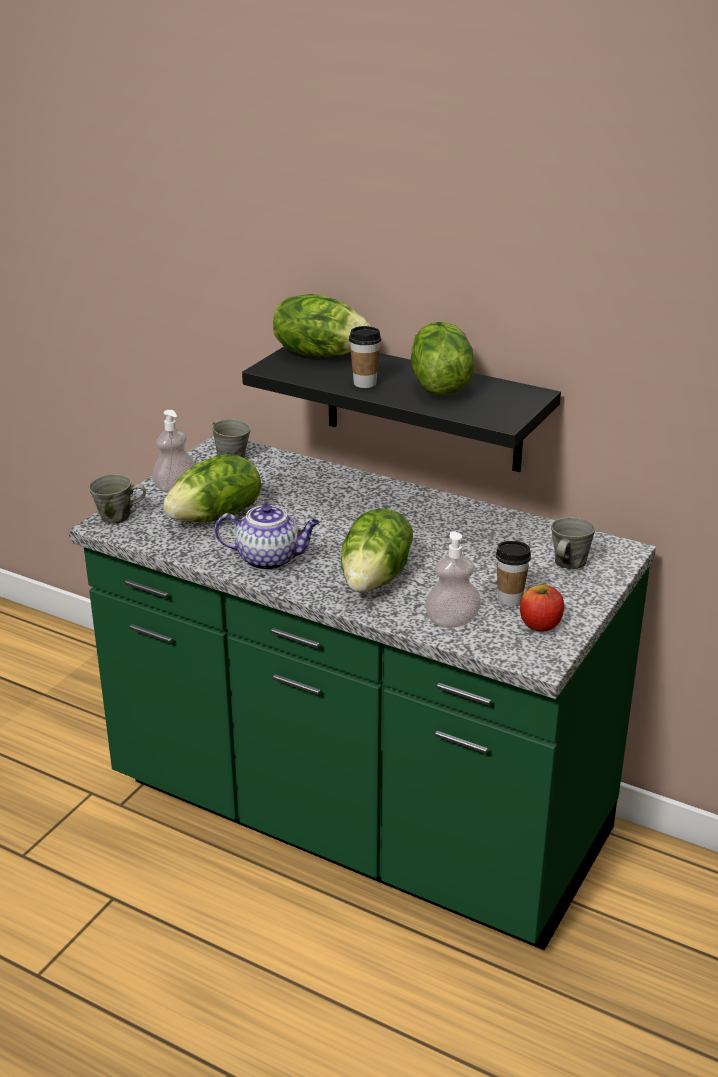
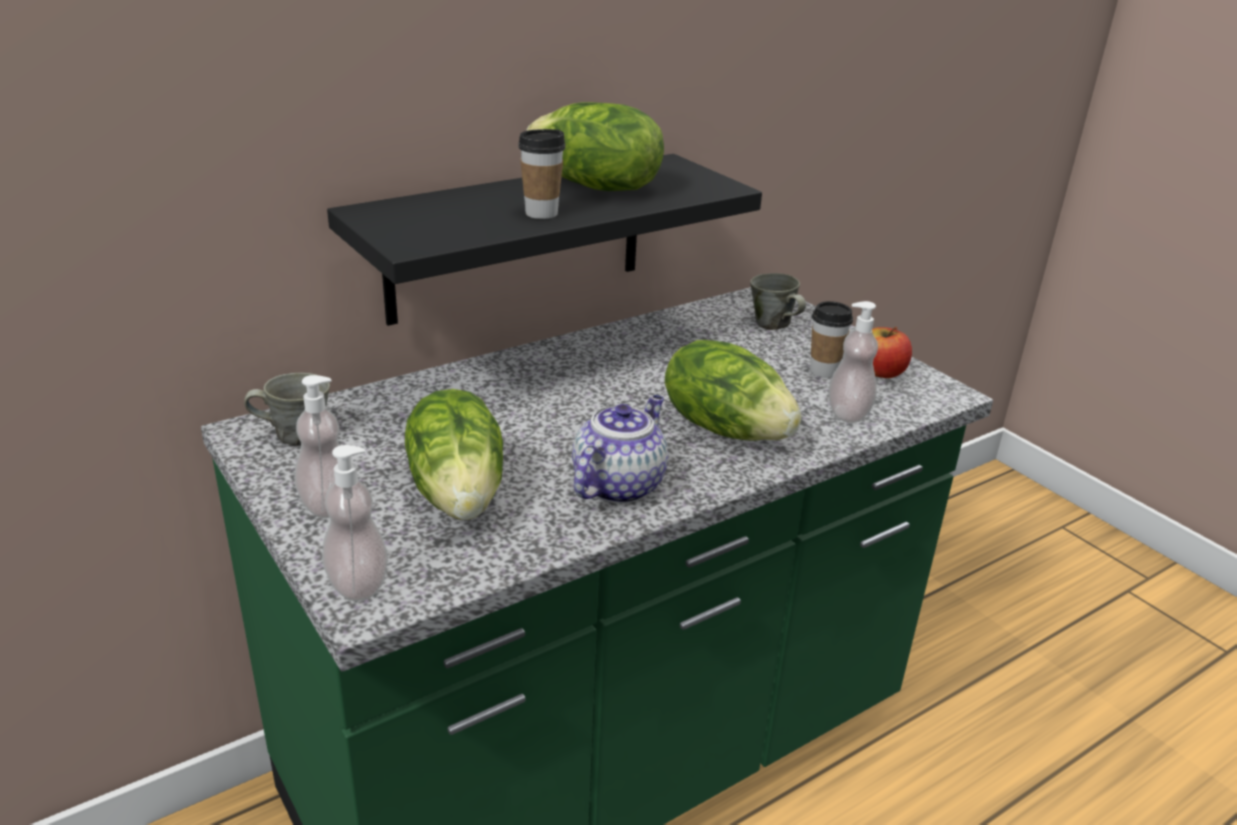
camera: 65 degrees left, 0 degrees up
(117, 517) = (358, 583): grey mug -> soap dispenser
(320, 354) = (410, 211): lettuce -> none

